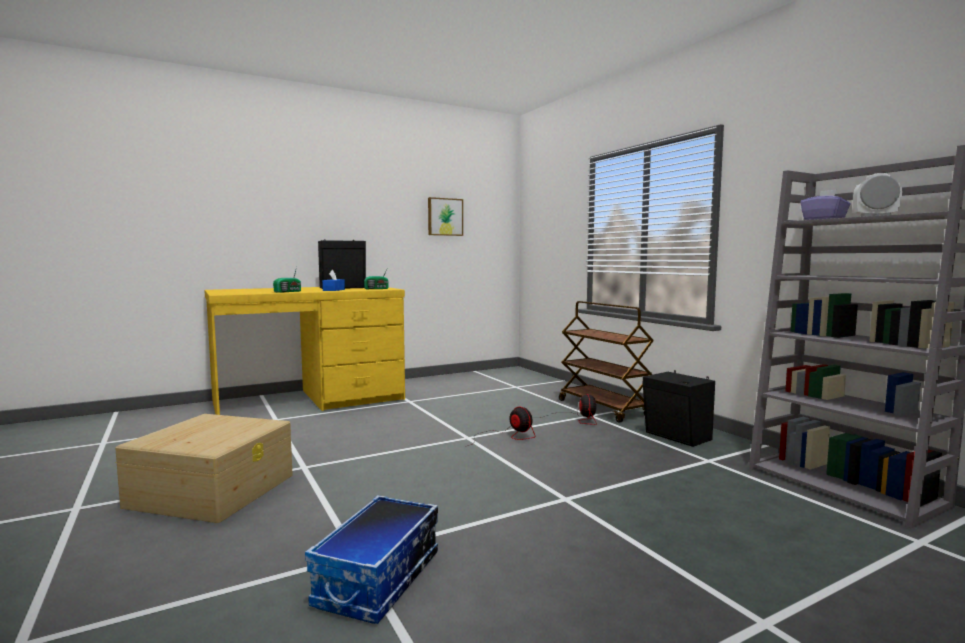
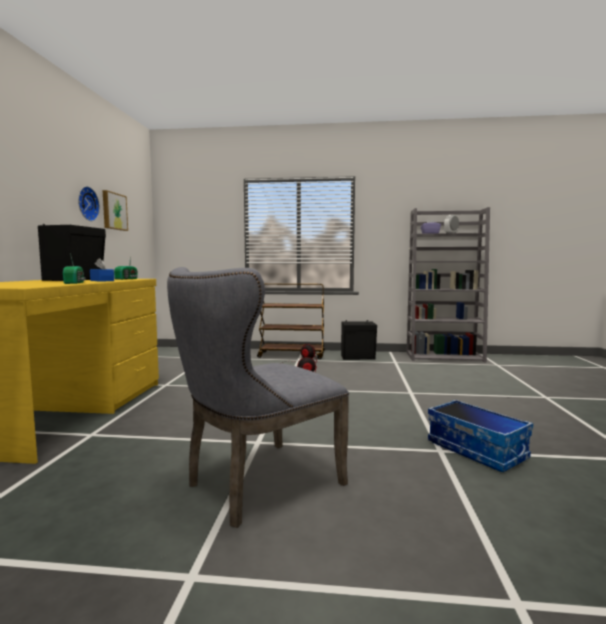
camera: 55 degrees left, 0 degrees up
(213, 490) = (255, 485): beige storage box -> grey chair
(402, 214) = (86, 204): none -> wall clock

